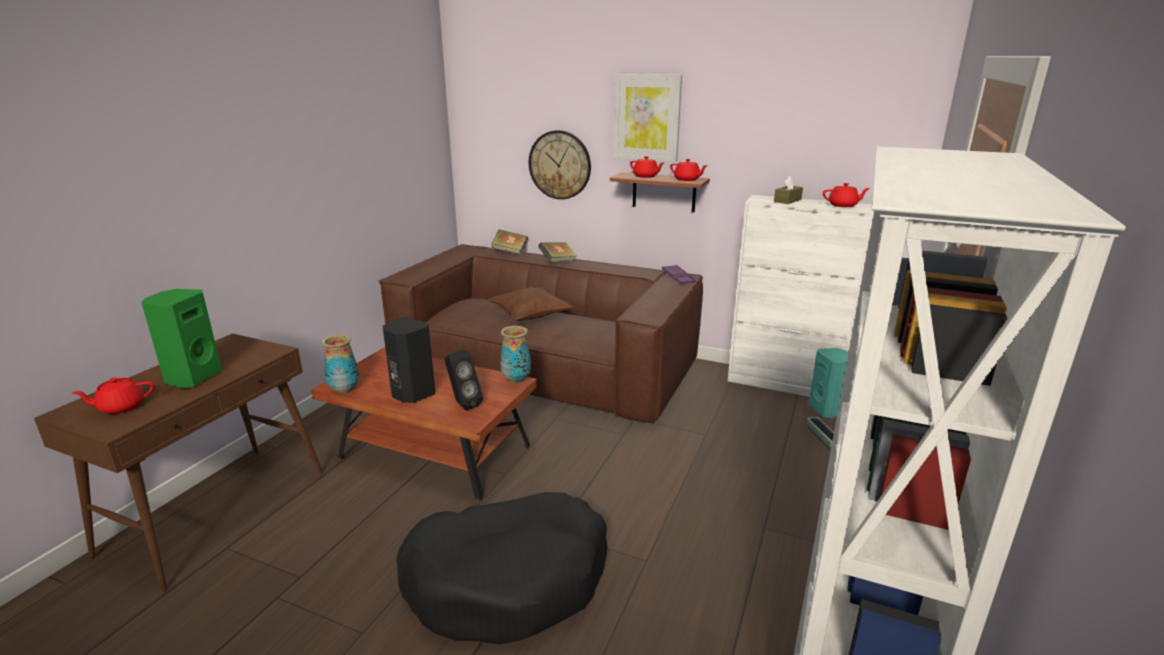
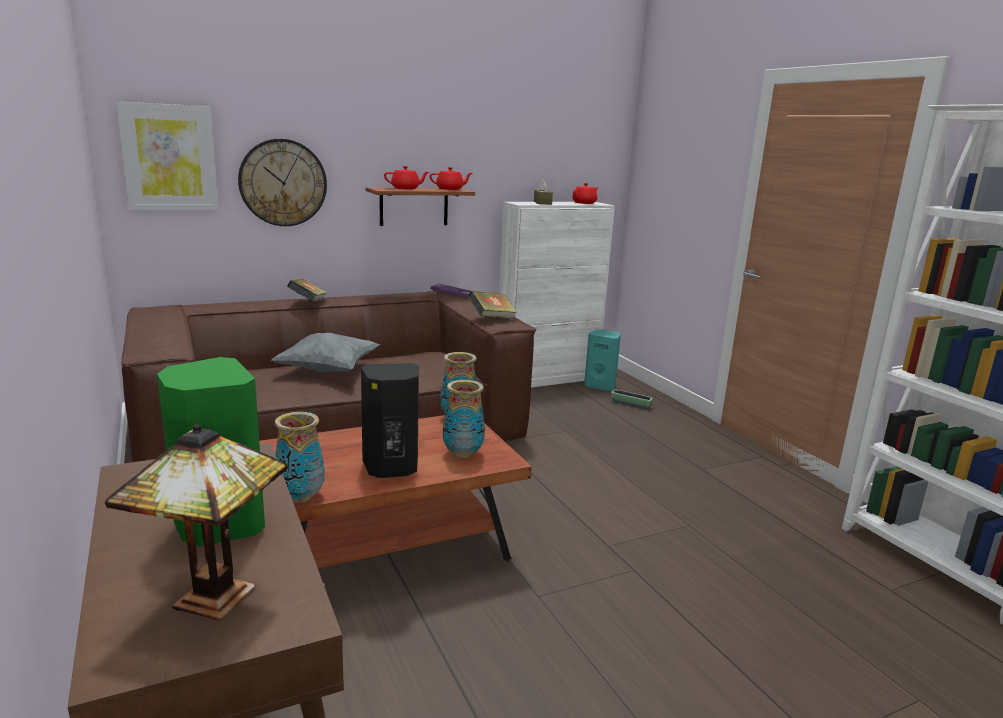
camera: 50 degrees left, 5 degrees down
(121, 407) = (214, 601): red teapot -> table lamp
(463, 404) = (462, 454): black speaker -> vase
(508, 580) = (646, 596): black dog bed -> none
(510, 252) = (224, 304): book -> book (492, 318)
(530, 317) = (328, 370): brown pillow -> grey pillow
(647, 118) = (392, 124): picture -> picture (169, 158)

